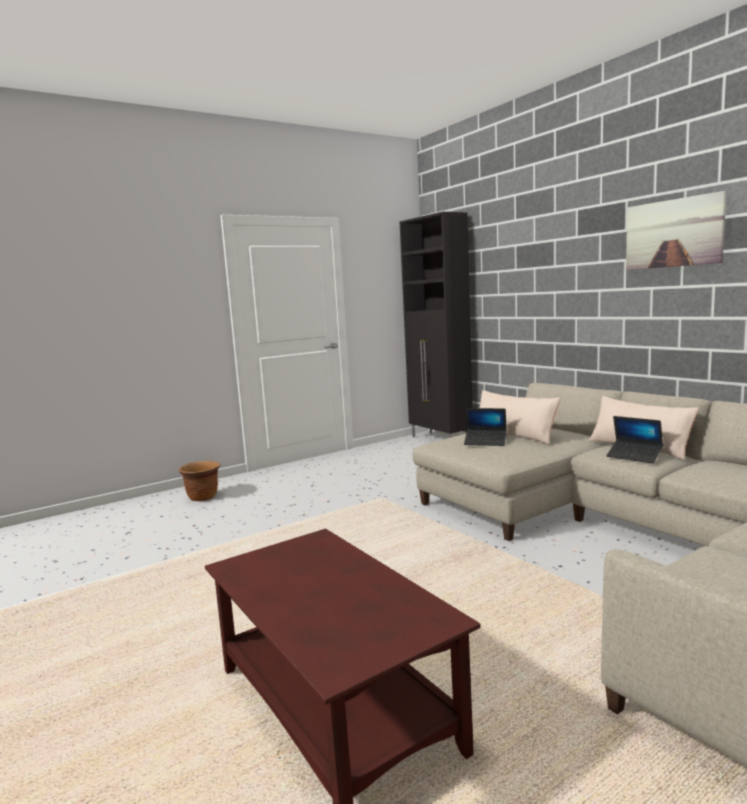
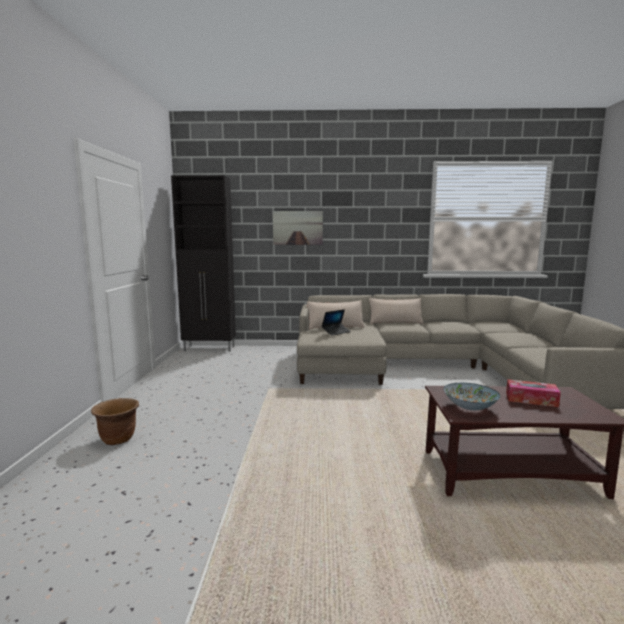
camera: 55 degrees left, 0 degrees up
(267, 565) = (470, 407): none -> bowl
(350, 598) = (531, 399): none -> tissue box
(634, 456) = (408, 325): laptop -> none
(673, 233) = (380, 211): picture -> picture (297, 228)

